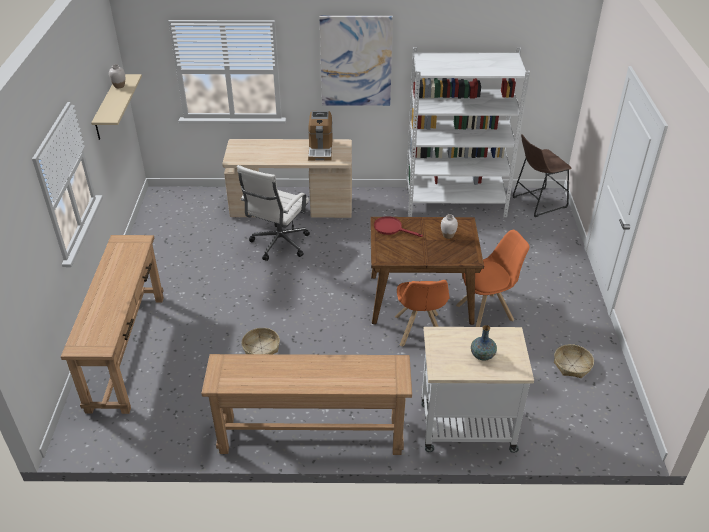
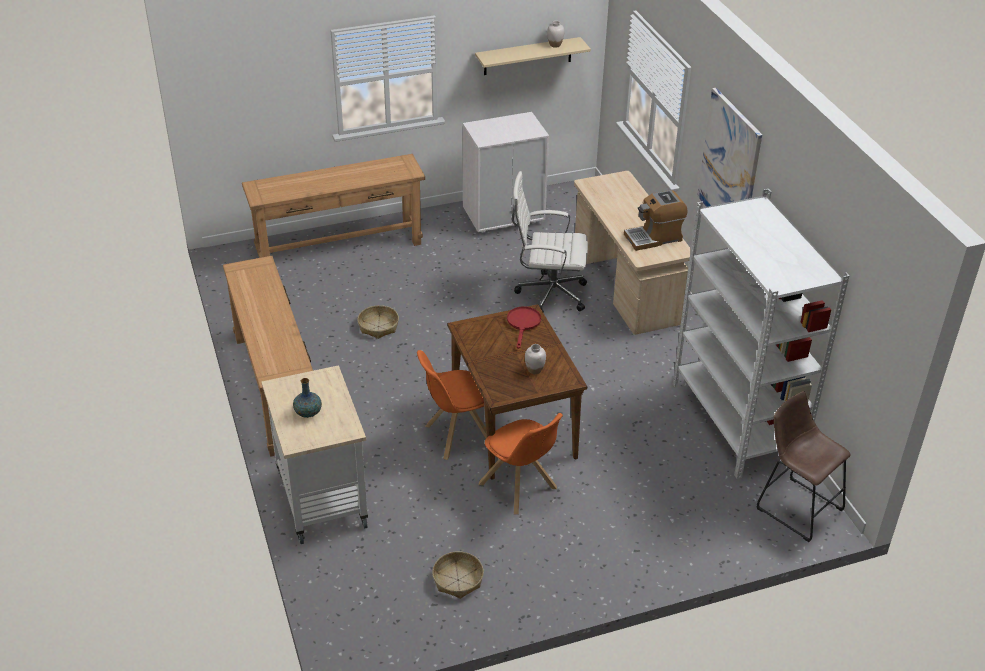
camera: 70 degrees right, 0 degrees up
(164, 243) = (504, 218): none -> white cabinet

